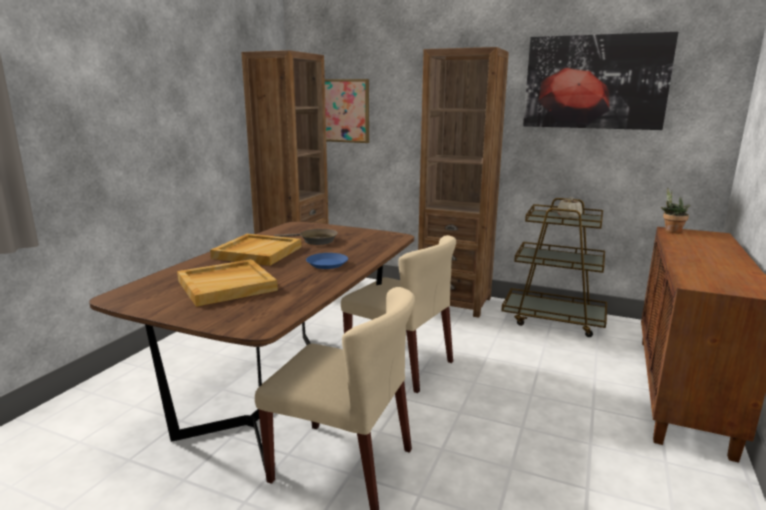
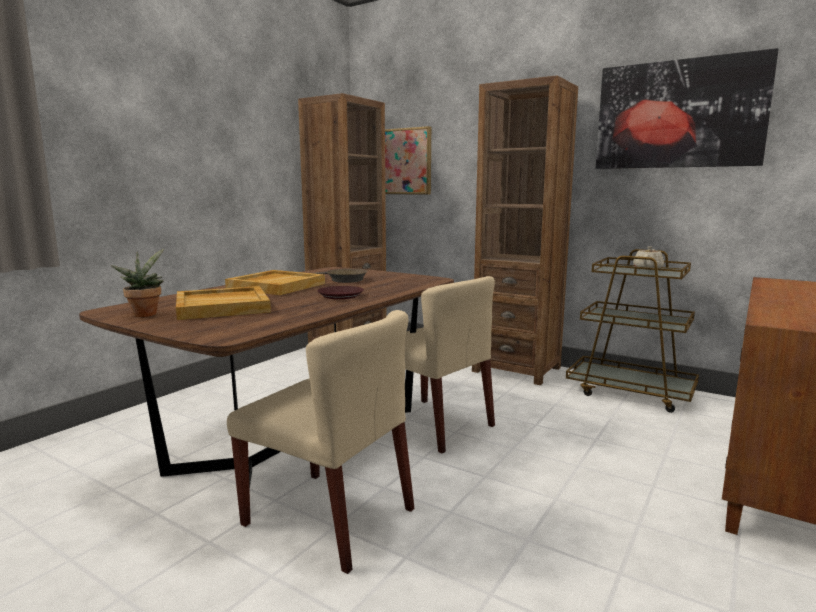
camera: 10 degrees right, 5 degrees down
(327, 264) = (340, 296): blue plate -> brown plate
(671, 231) = (769, 280): potted plant -> potted plant (145, 314)

